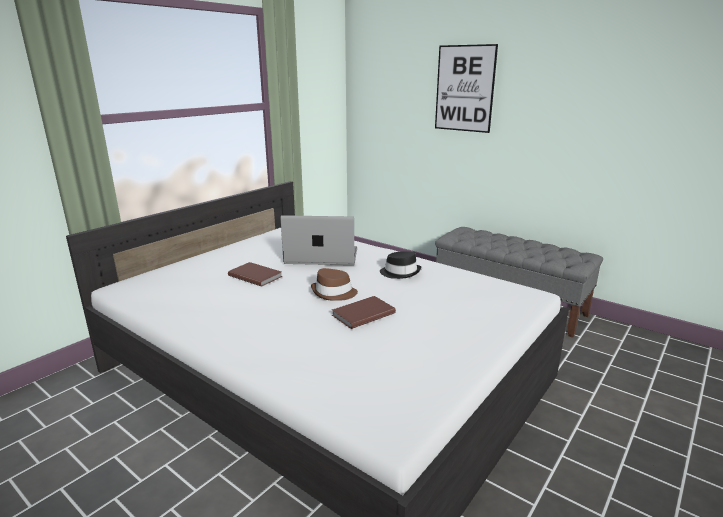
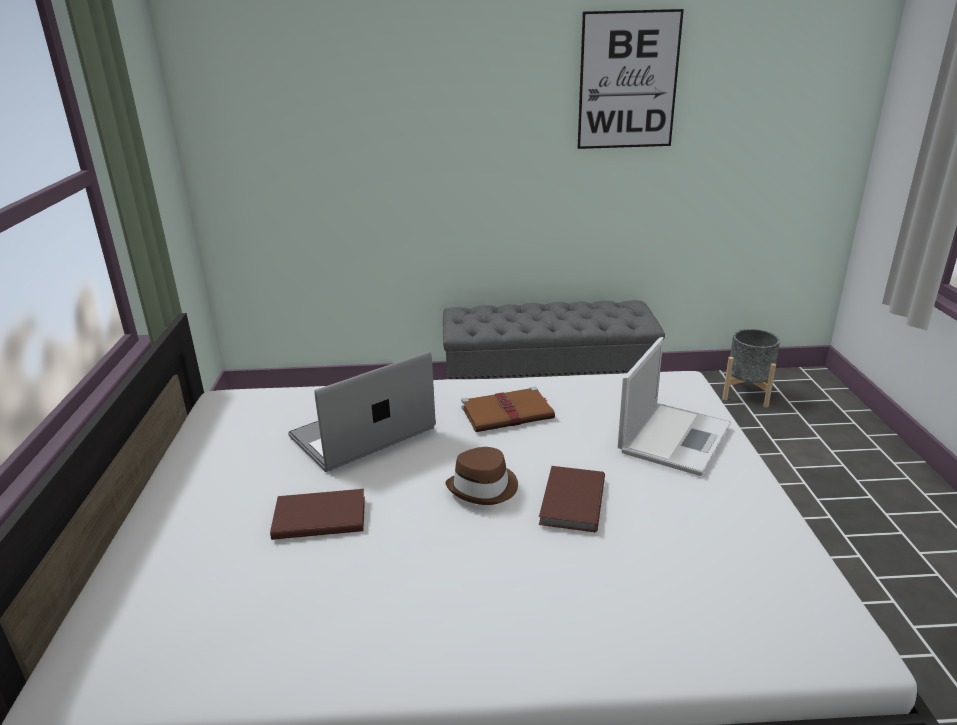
camera: 40 degrees left, 5 degrees up
(400, 272) = (508, 413): black hat -> brown book
(464, 88) = (417, 98): picture -> picture (628, 81)
(471, 314) = (675, 437): none -> laptop
(672, 356) = (747, 393): none -> grey planter

